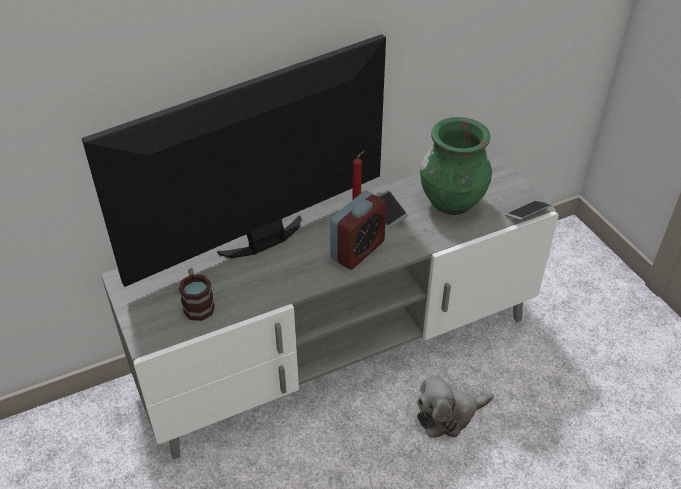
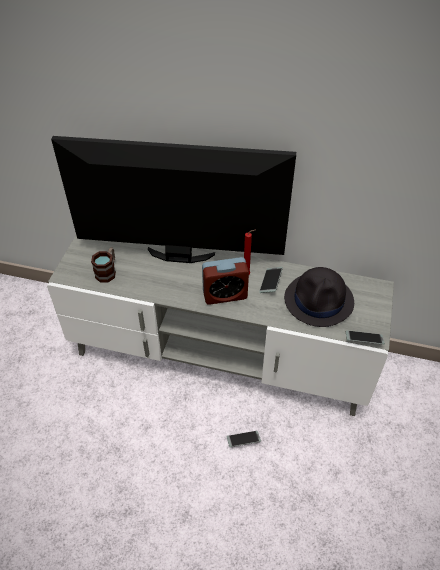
camera: 40 degrees right, 5 degrees up
(448, 415) = (243, 440): plush toy -> phone
(452, 202) = (319, 300): green vase -> black hat

